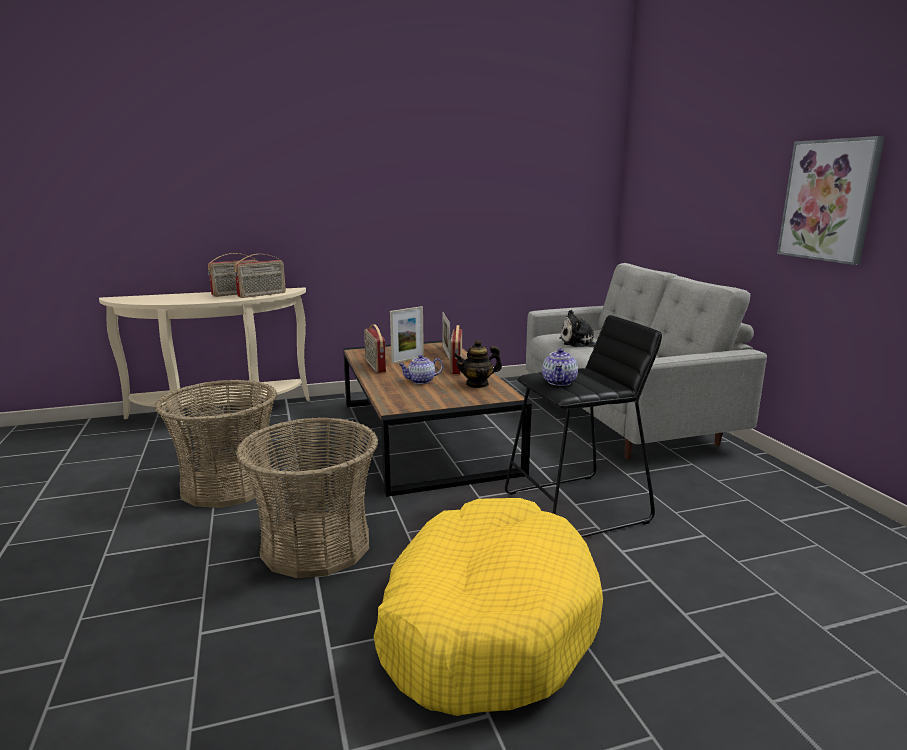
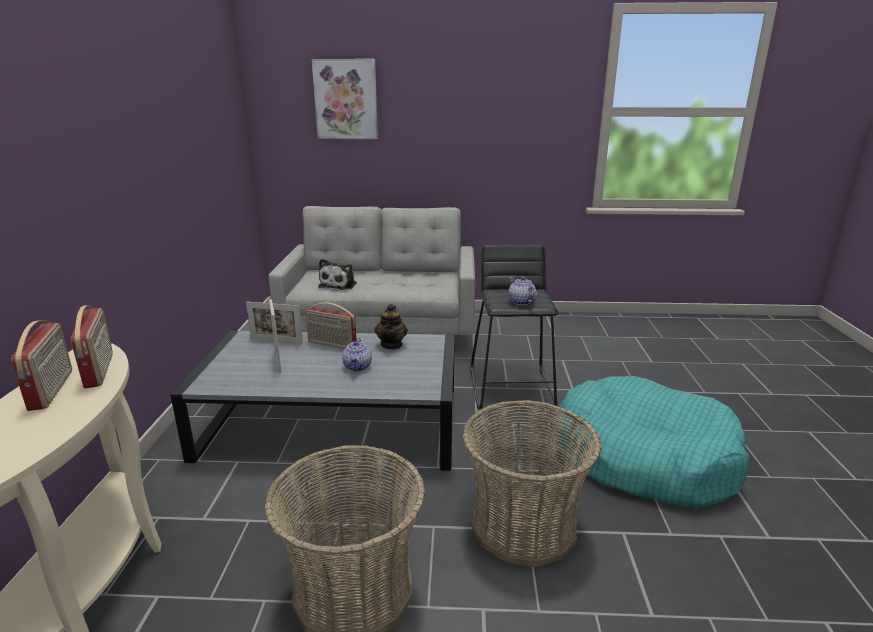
camera: 70 degrees left, 5 degrees up
(374, 366) = (279, 383): radio -> none
(426, 435) = (333, 424): brown coffee table -> grey coffee table
(486, 622) = (643, 457): yellow dog bed -> turquoise dog bed
(559, 382) = (521, 302): teapot -> teapot turned 150 degrees counterclockwise
(828, 200) = (494, 141): picture -> picture (346, 99)

